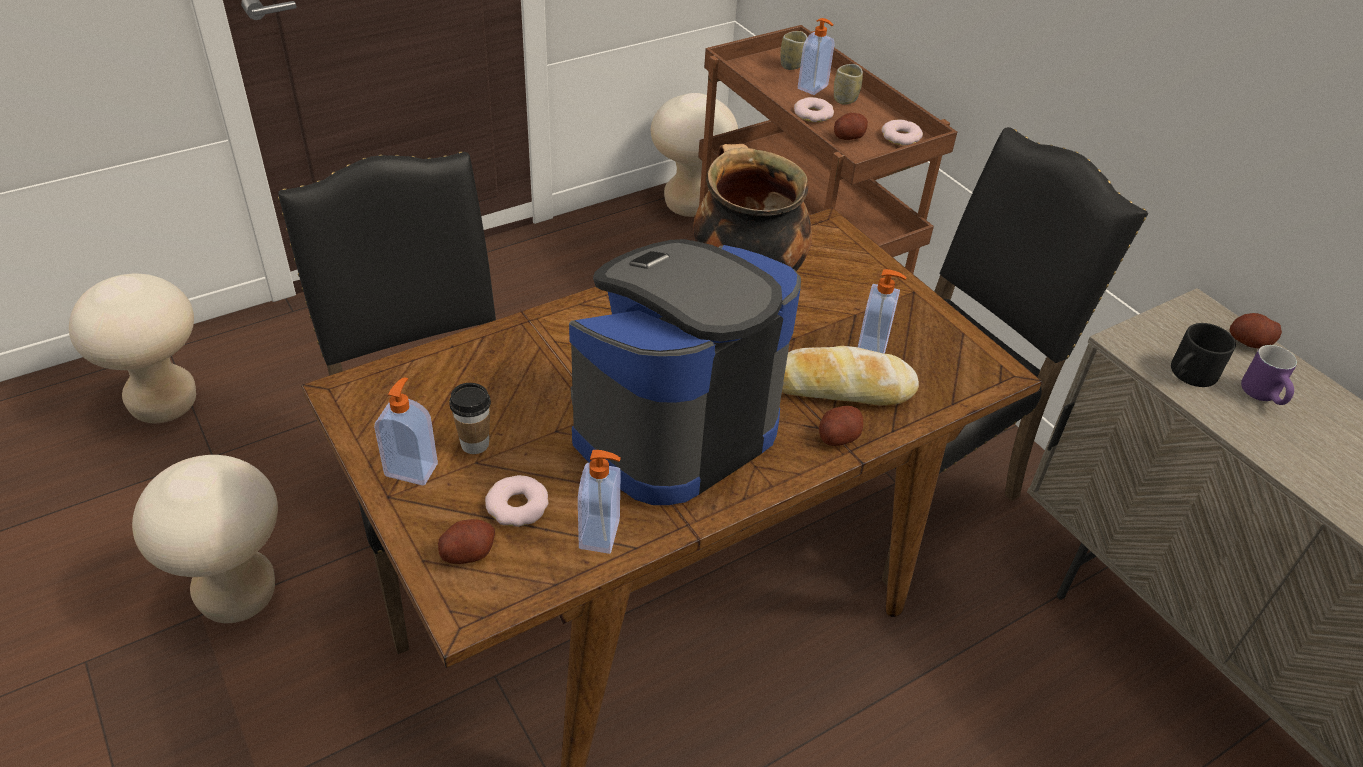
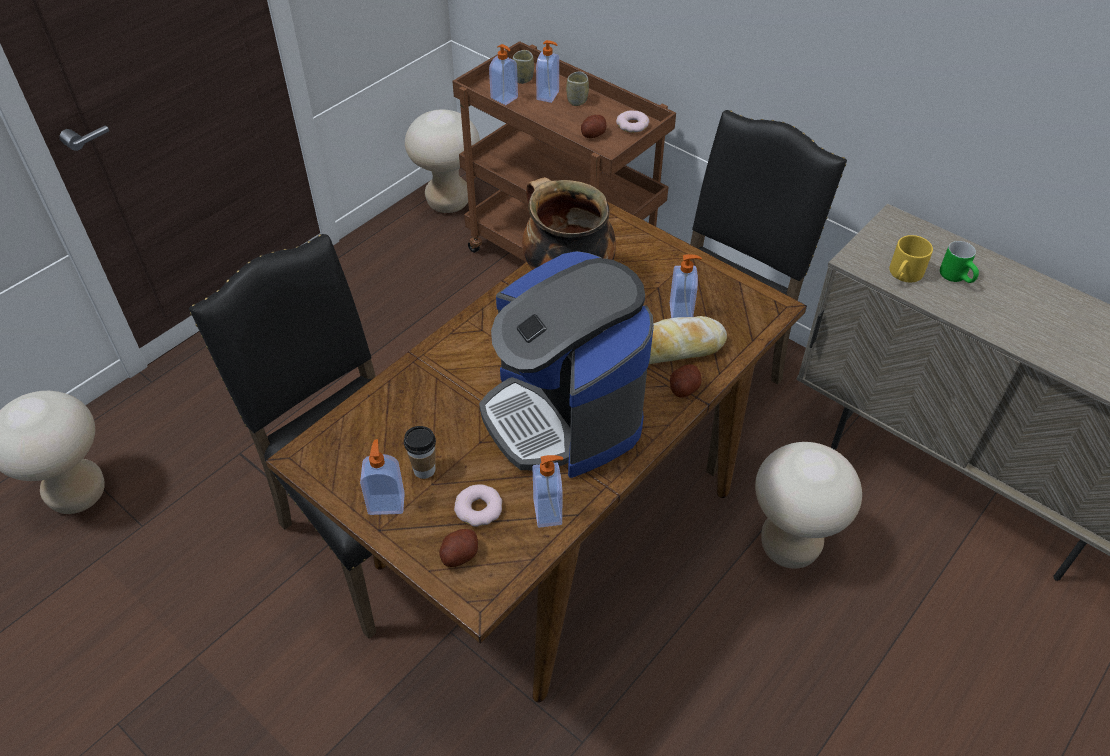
camera: 15 degrees left, 5 degrees up
(238, 596) = (219, 633): beige stool -> beige stool (789, 546)
(672, 428) = (563, 415): coffee machine -> coffee machine turned 60 degrees counterclockwise
(760, 82) = (505, 100): none -> soap dispenser
(813, 114) = (558, 120): donut -> none
(1189, 375) = (904, 275): black mug -> yellow mug
(1249, 342) = (935, 238): potato -> none
(1265, 397) = (957, 278): purple mug -> green mug

